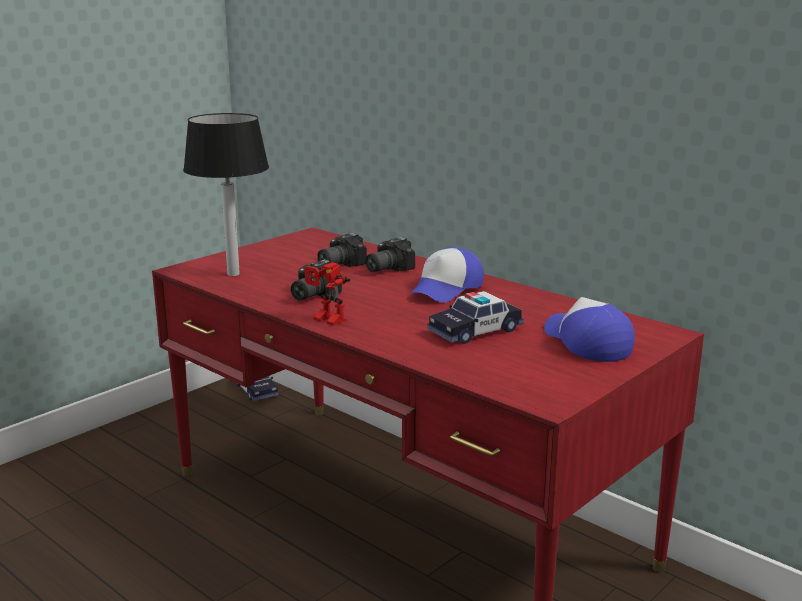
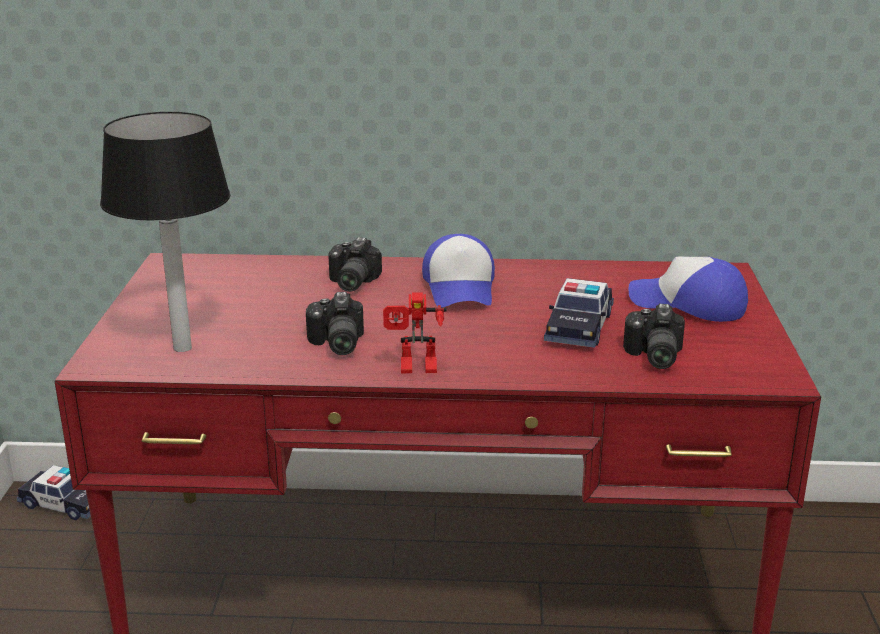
camera: 40 degrees left, 5 degrees up
(338, 264) = (285, 293): camera -> camera (652, 356)

